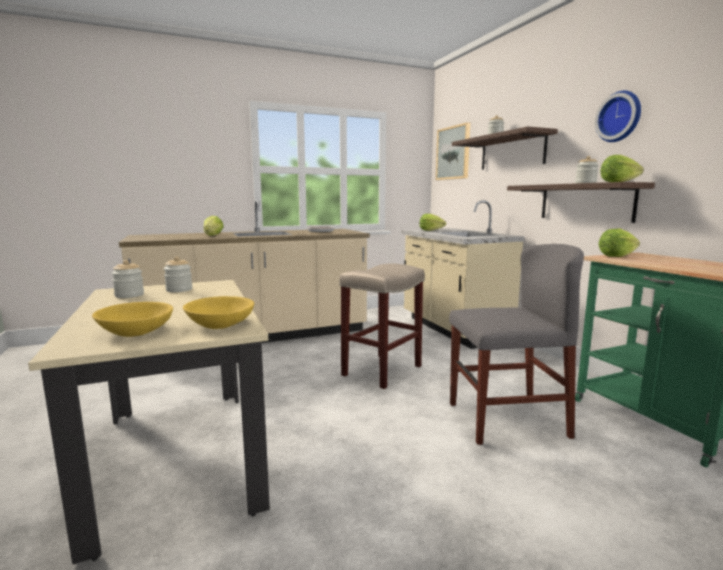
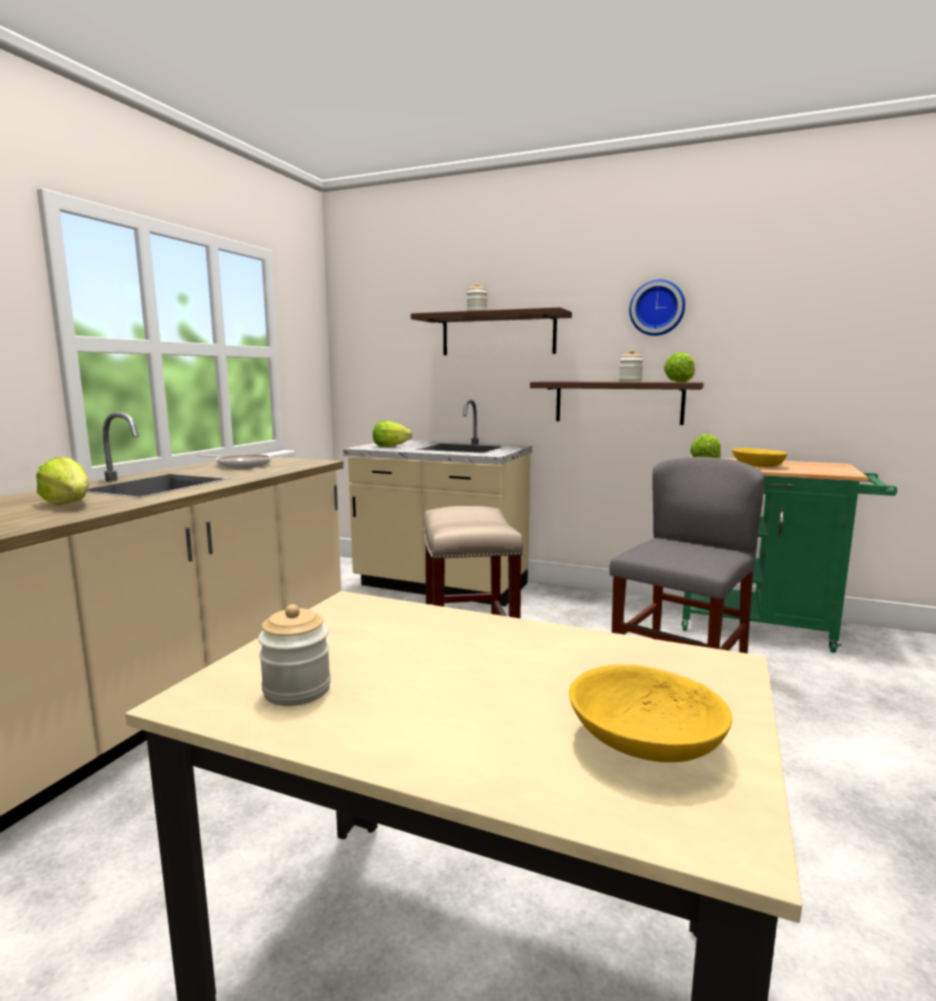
camera: 45 degrees left, 0 degrees up
(179, 290) = (342, 641): jar -> none
(220, 323) = (672, 668): yellow bowl -> yellow bowl (757, 466)
(453, 153) = (379, 327): picture -> none

